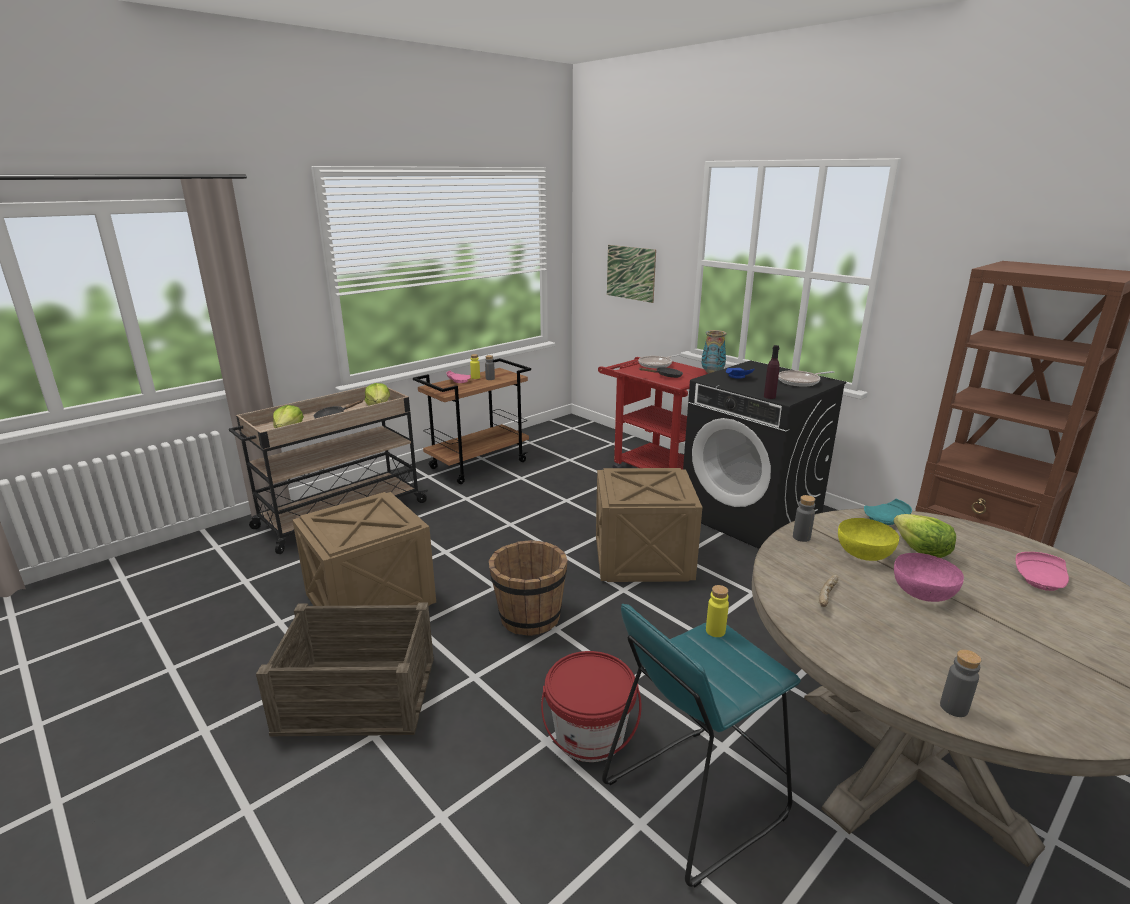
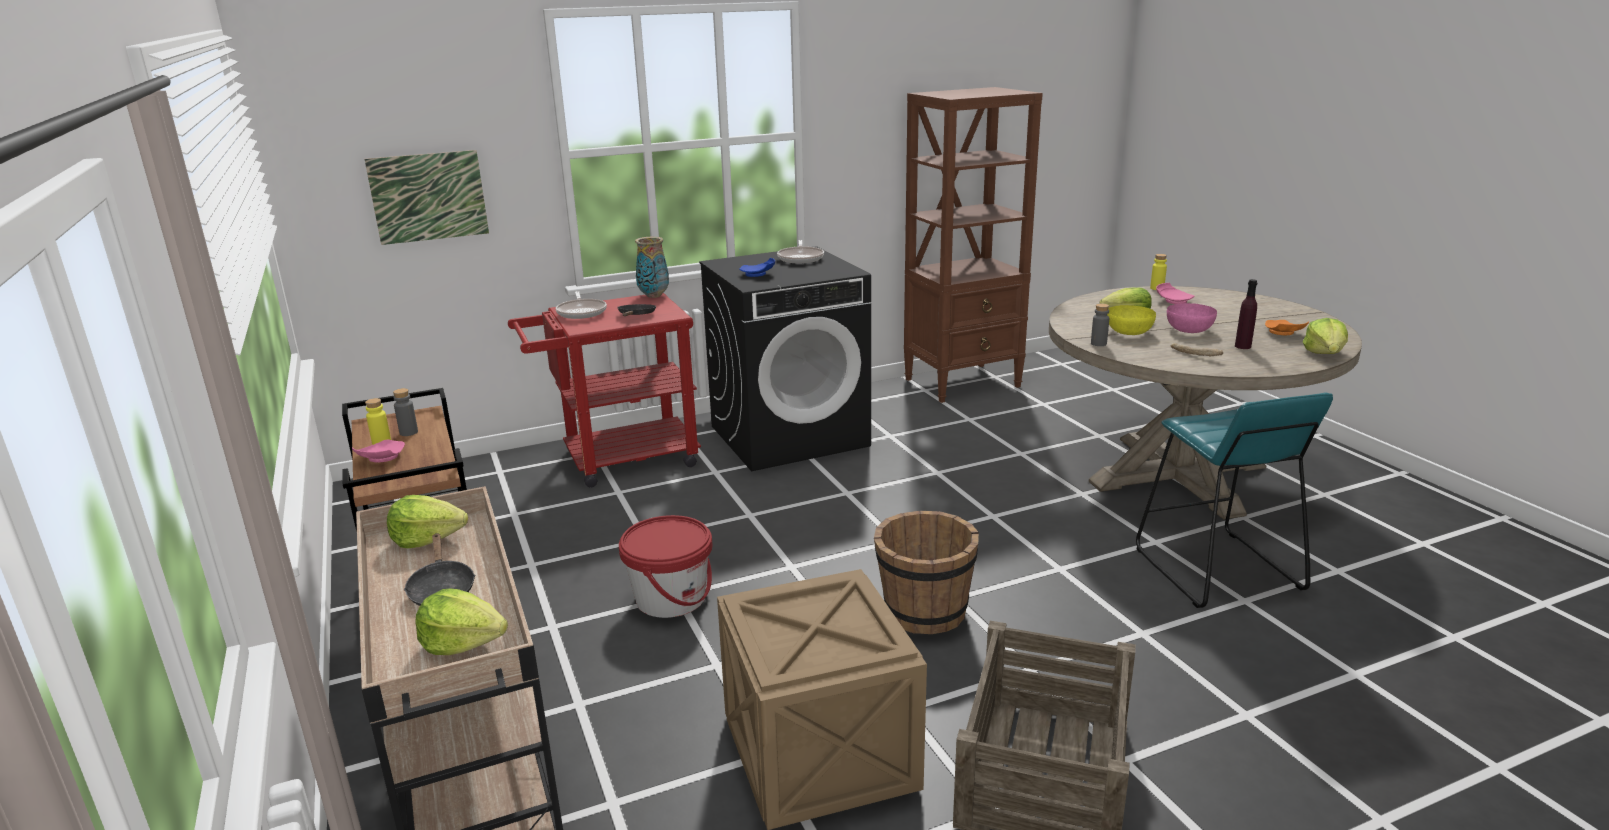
camera: 70 degrees left, 0 degrees up
(589, 735) = (1136, 606): red bucket -> red bucket (671, 598)
(644, 559) = (839, 514): crate -> none
(715, 631) = (1190, 420): yellow bottle -> yellow bottle (1157, 288)
(769, 397) = (838, 275): purple bottle -> purple bottle (1242, 346)
(886, 520) = (1074, 315): turquoise plate -> none
(953, 708) = (1324, 353): grey bottle -> lettuce
(1009, 671) = (1283, 333): none -> orange plate

